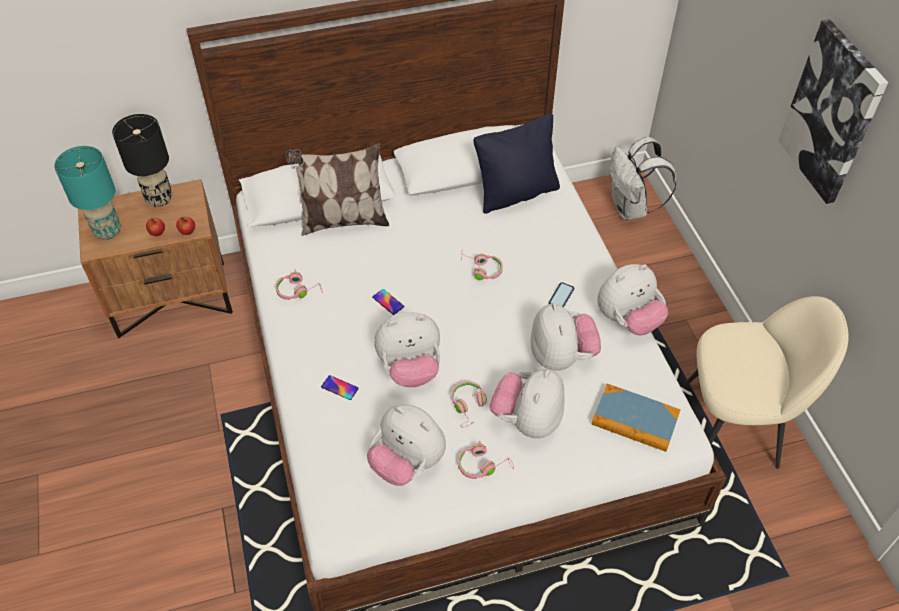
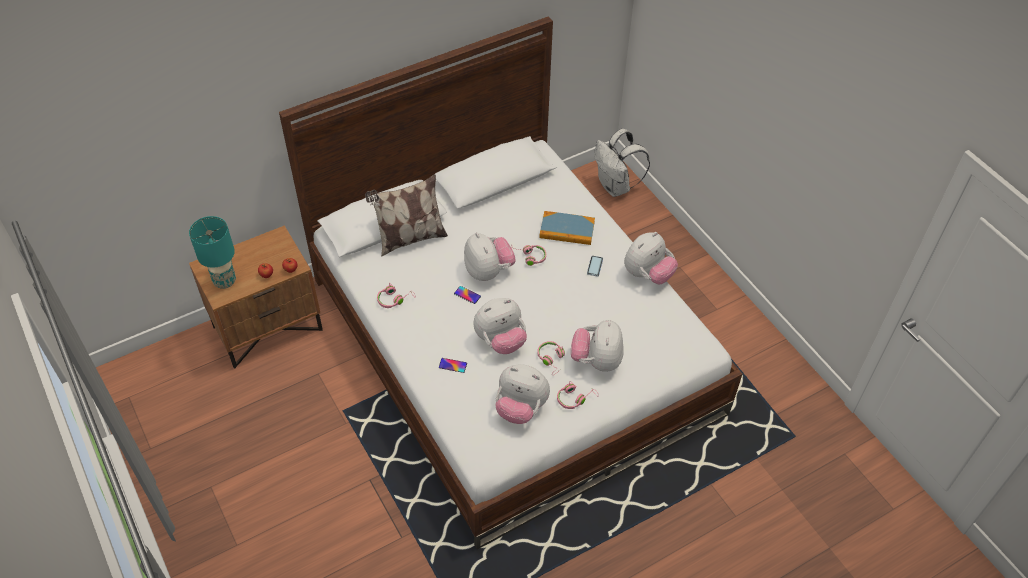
camera: 15 degrees left, 0 degrees up
(159, 199) = (256, 248): black table lamp -> none
(516, 193) = (537, 193): black pillow -> none
(561, 356) = (607, 310): plush toy -> plush toy (488, 271)
(635, 420) = (672, 345): book -> book (567, 230)
(735, 423) = (734, 337): beige chair -> none
(832, 113) = (767, 103): picture -> none

